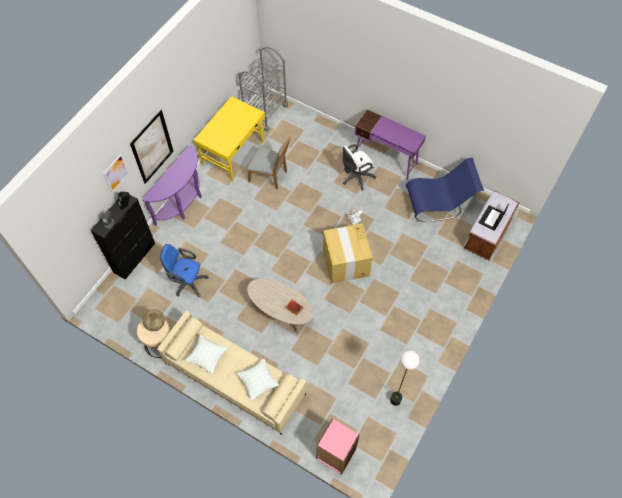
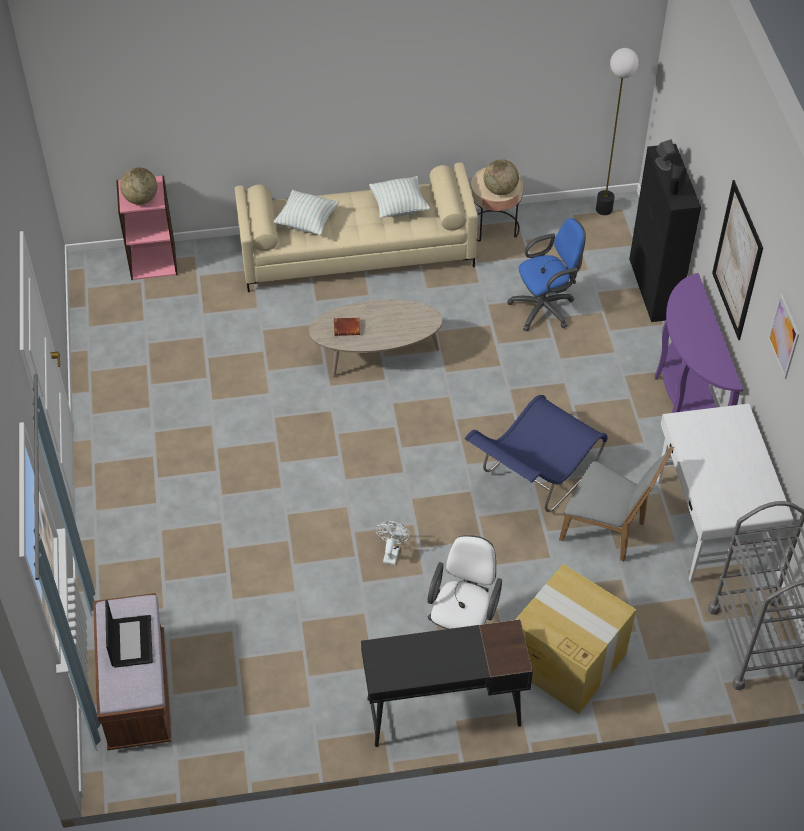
camera: 140 degrees right, 10 degrees down
(116, 173) = (714, 168): picture -> picture (784, 336)
(234, 153) = (711, 525): yellow desk -> white desk
(270, 176) = (607, 531): grey chair -> grey chair turned 135 degrees counterclockwise
(341, 434) = (141, 199): none -> globe
(346, 263) = (344, 480): cardboard box -> cardboard box (566, 660)
(386, 159) = (443, 712): purple desk -> black desk
(395, 400) = (119, 358): floor lamp -> floor lamp (604, 209)
(438, 204) = (270, 690): blue chair -> blue chair (533, 477)

